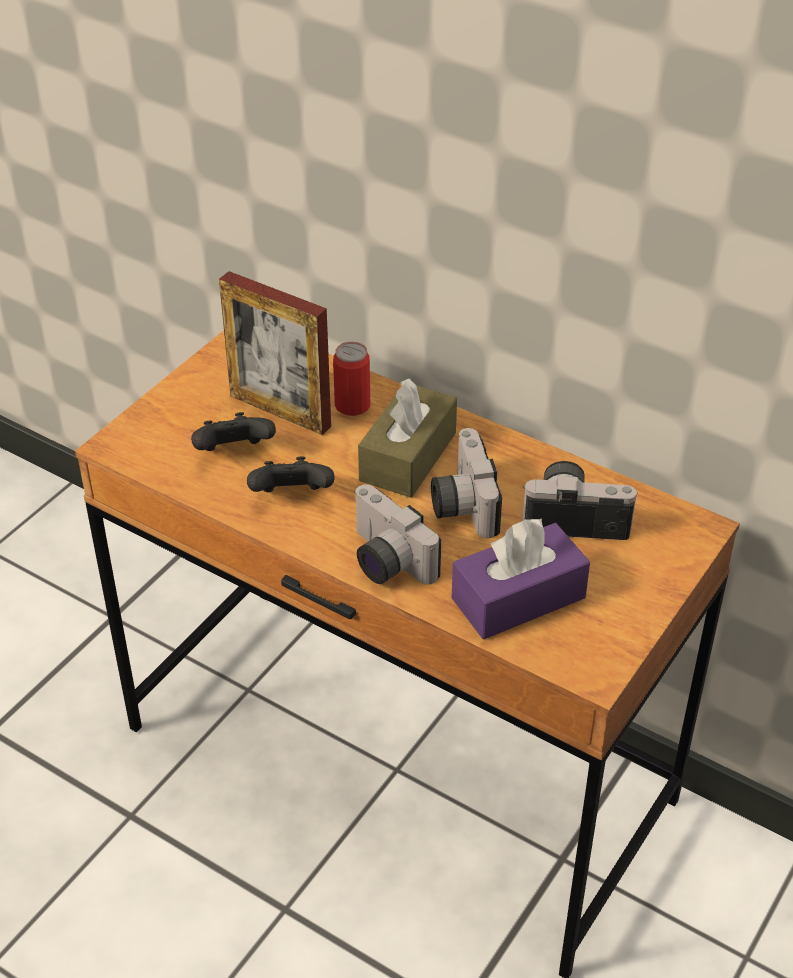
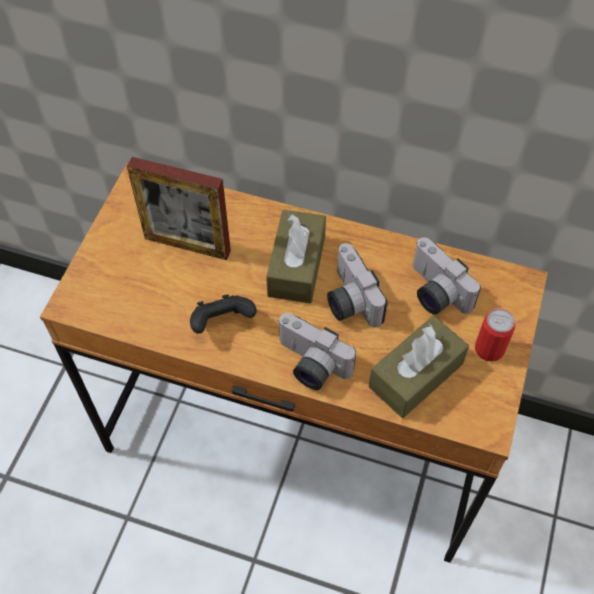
camera: 15 degrees left, 15 degrees up
(234, 453) = (165, 292): black game controller -> none
(352, 405) = (240, 228): can -> can (489, 349)
(518, 598) = (416, 375): purple tissue box -> brown tissue box
(576, 516) = (433, 292): camera -> camera turned 120 degrees counterclockwise

